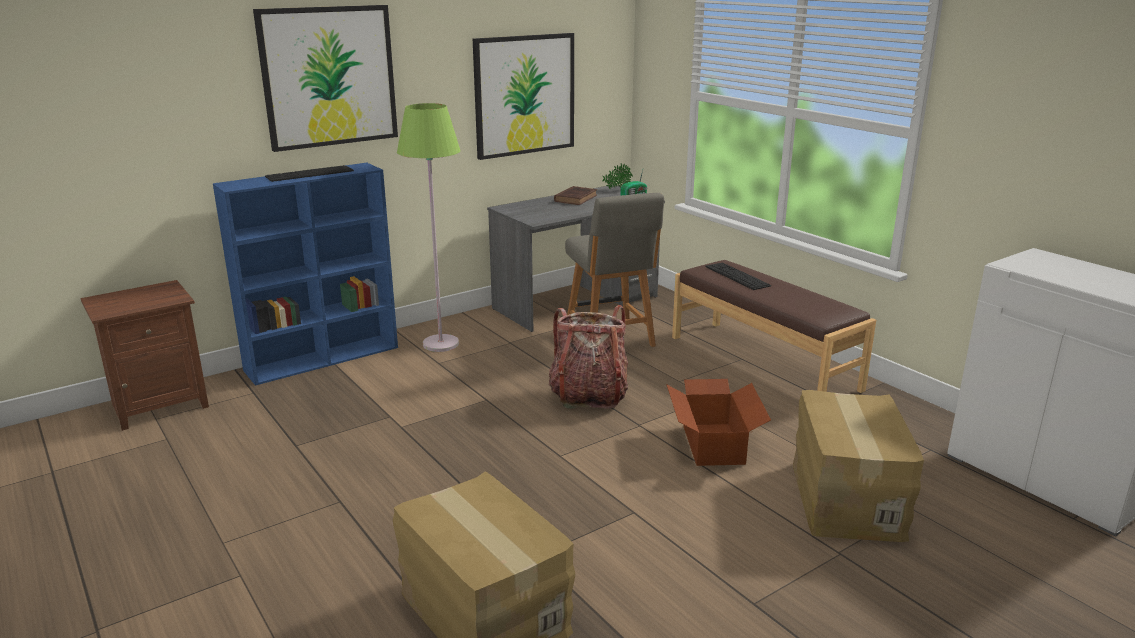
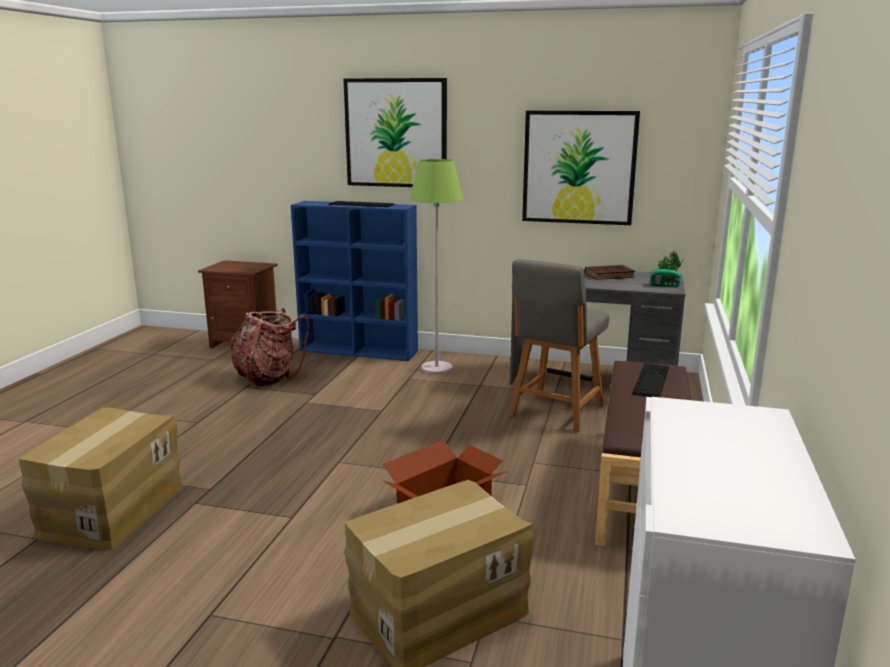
camera: 50 degrees right, 5 degrees down
(588, 395) = (446, 438): backpack -> backpack (268, 377)

